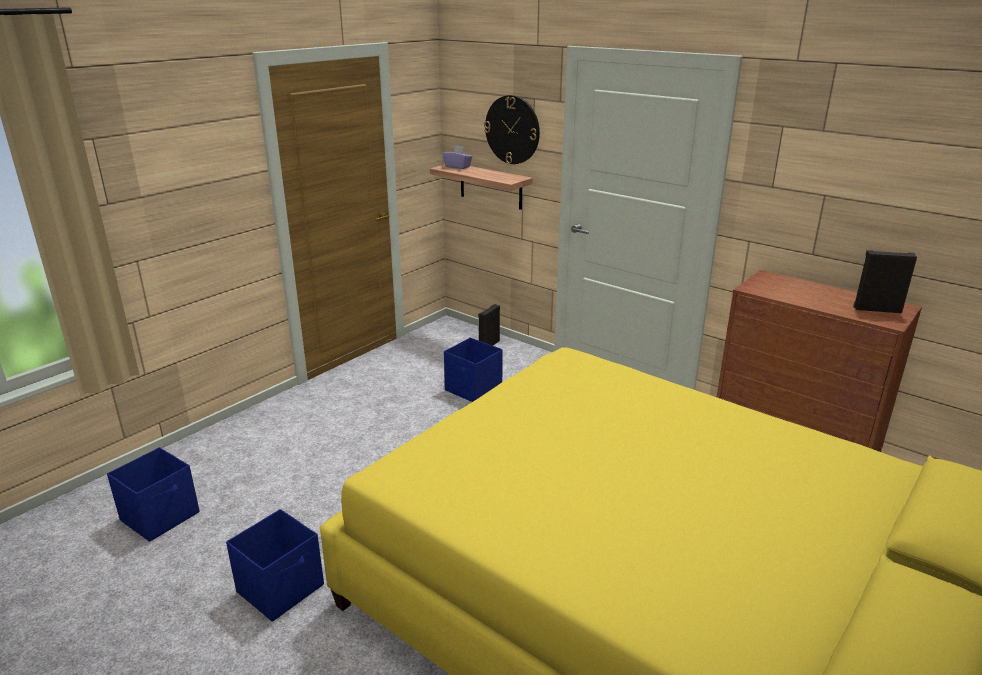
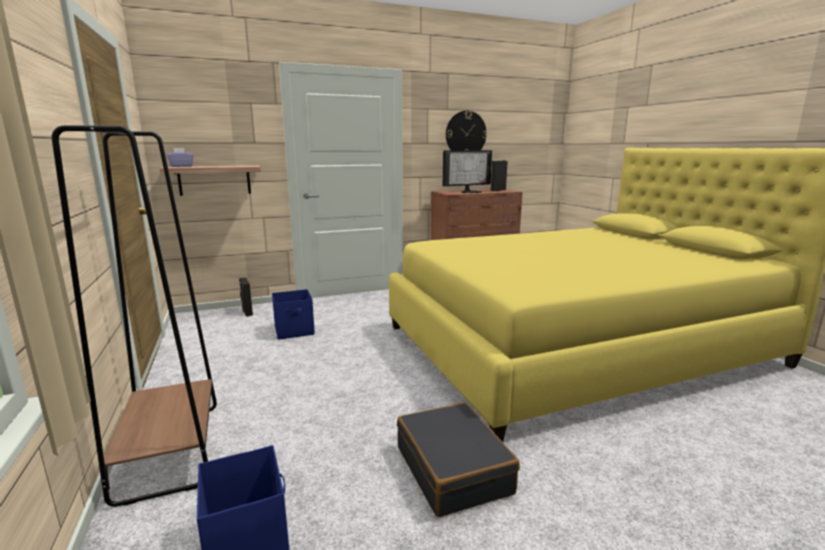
camera: 60 degrees left, 10 degrees down
(240, 435) = (170, 451): none -> clothes rack
(282, 588) = (453, 469): blue storage box -> black suitcase
(512, 130) = (233, 129): wall clock -> wall clock (465, 134)
(807, 295) = (470, 192): none -> monitor

